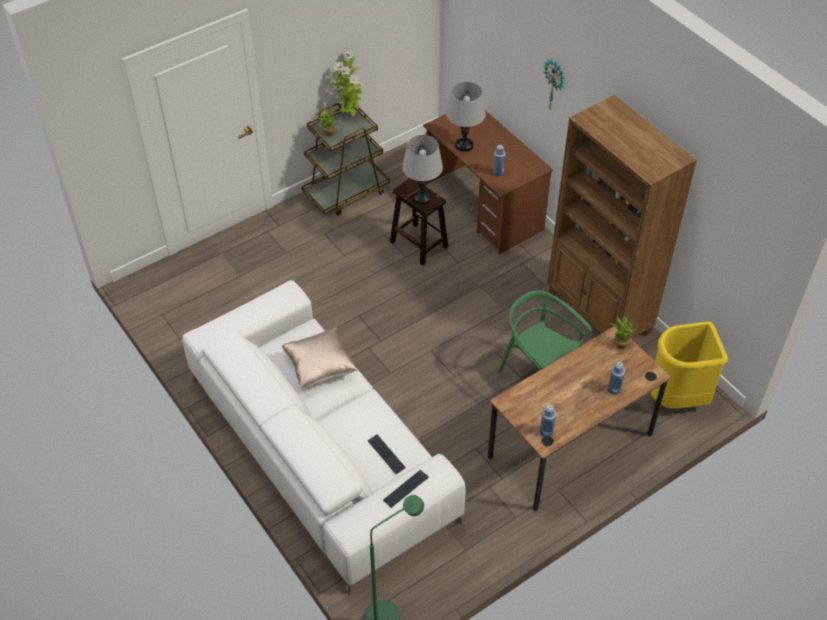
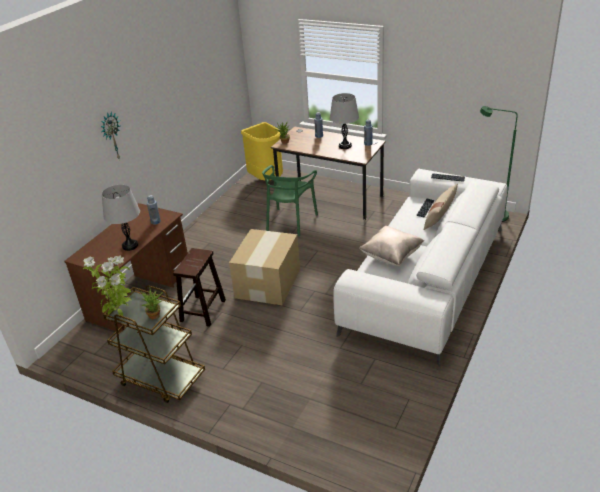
camera: 115 degrees left, 15 degrees down
(357, 459) = (440, 216): none -> beige pillow
(422, 198) = (196, 258): grey table lamp -> grey table lamp (345, 146)
(424, 307) = (267, 284): none -> cardboard box
(599, 313) = (220, 218): brown bookcase -> none

